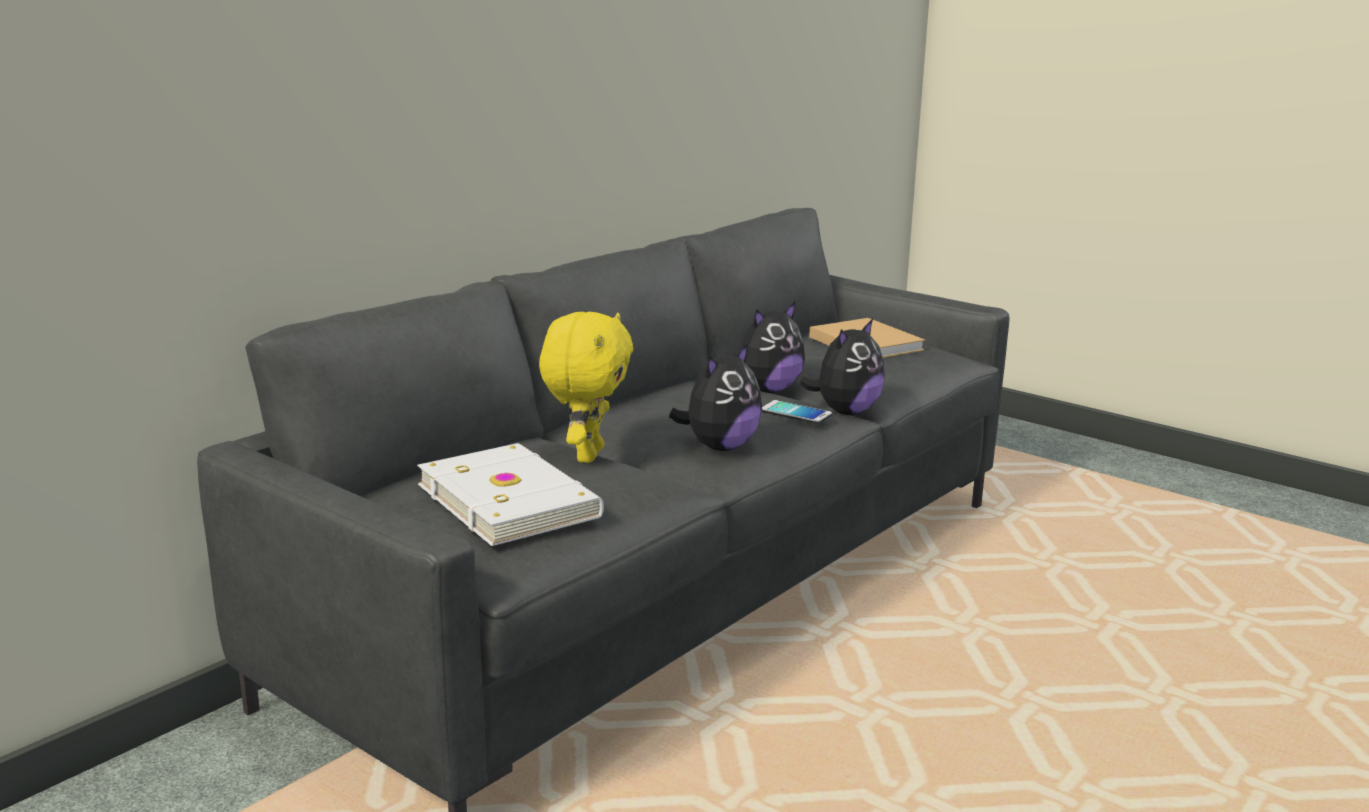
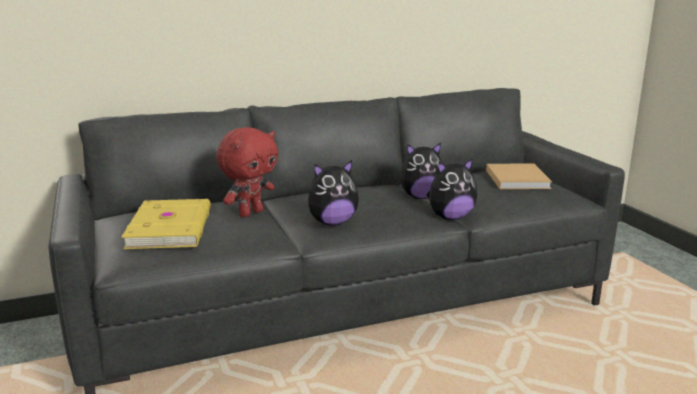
camera: 30 degrees right, 0 degrees up
(510, 500) = (172, 228): white book -> yellow book
(587, 455) = (250, 213): yellow plush toy -> red plush toy
(796, 413) = (405, 212): phone -> none

